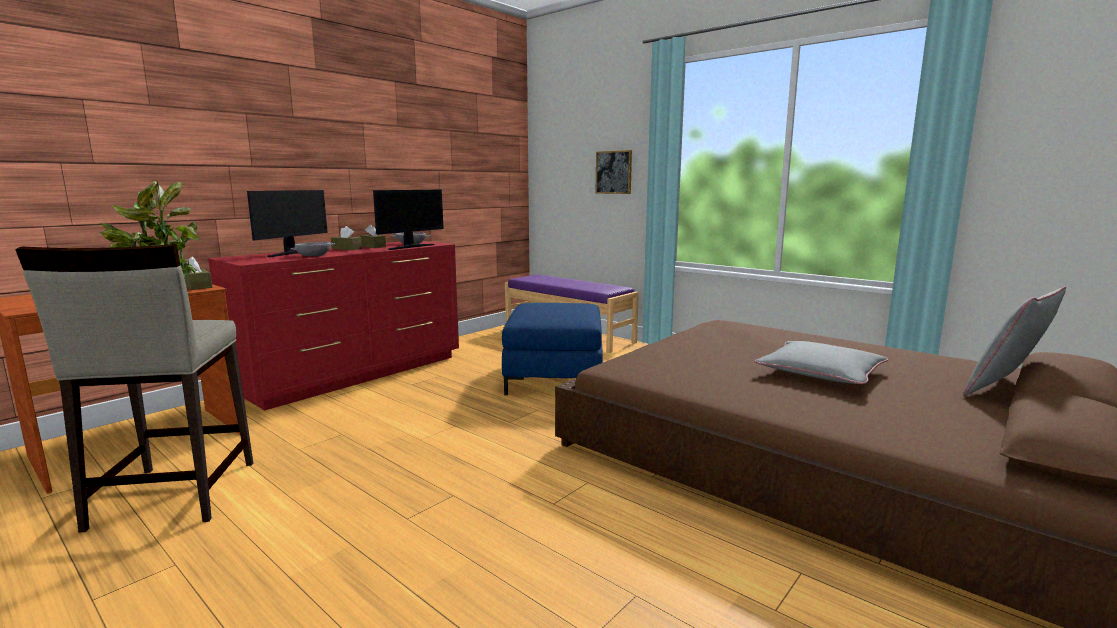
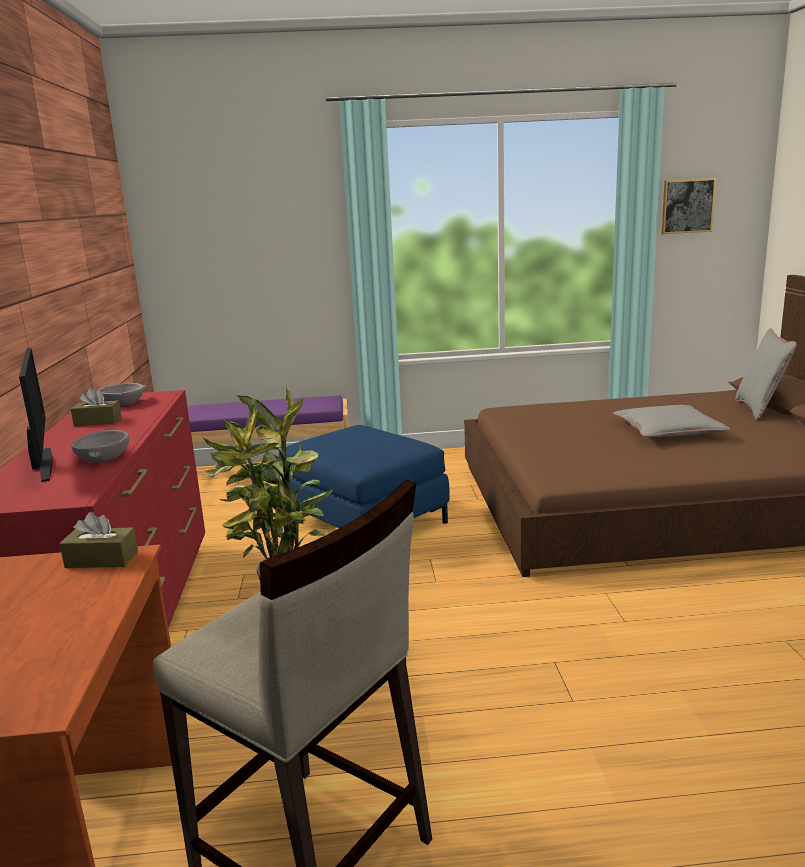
camera: 45 degrees left, 5 degrees up
(346, 249) = (82, 435): brown tissue box -> none
(411, 247) = (158, 408): monitor -> none
(614, 172) = (289, 258): picture -> picture (687, 206)

